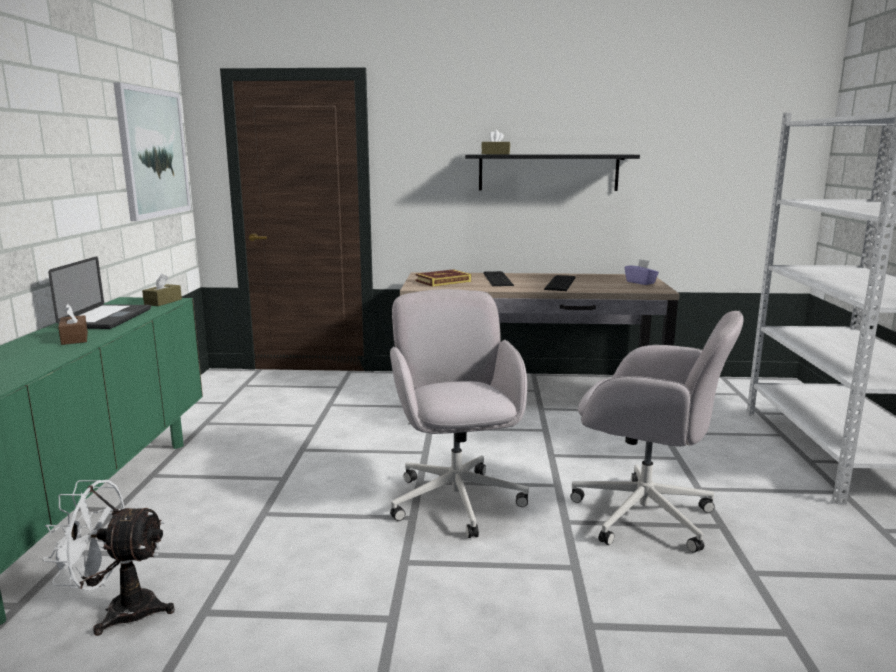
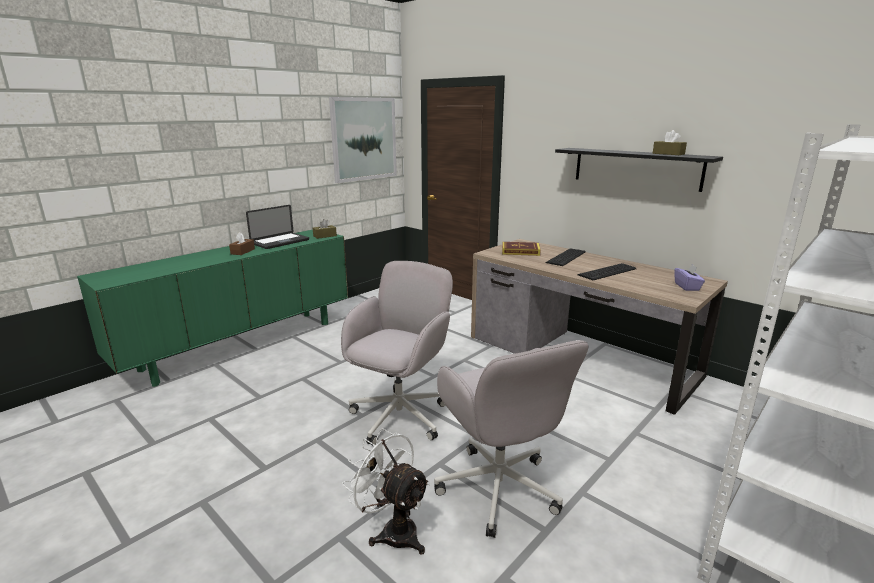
camera: 40 degrees right, 5 degrees up
(120, 611) = (189, 401): white fan -> white fan (393, 530)
(495, 154) = (585, 149): brown tissue box -> brown tissue box (668, 154)

